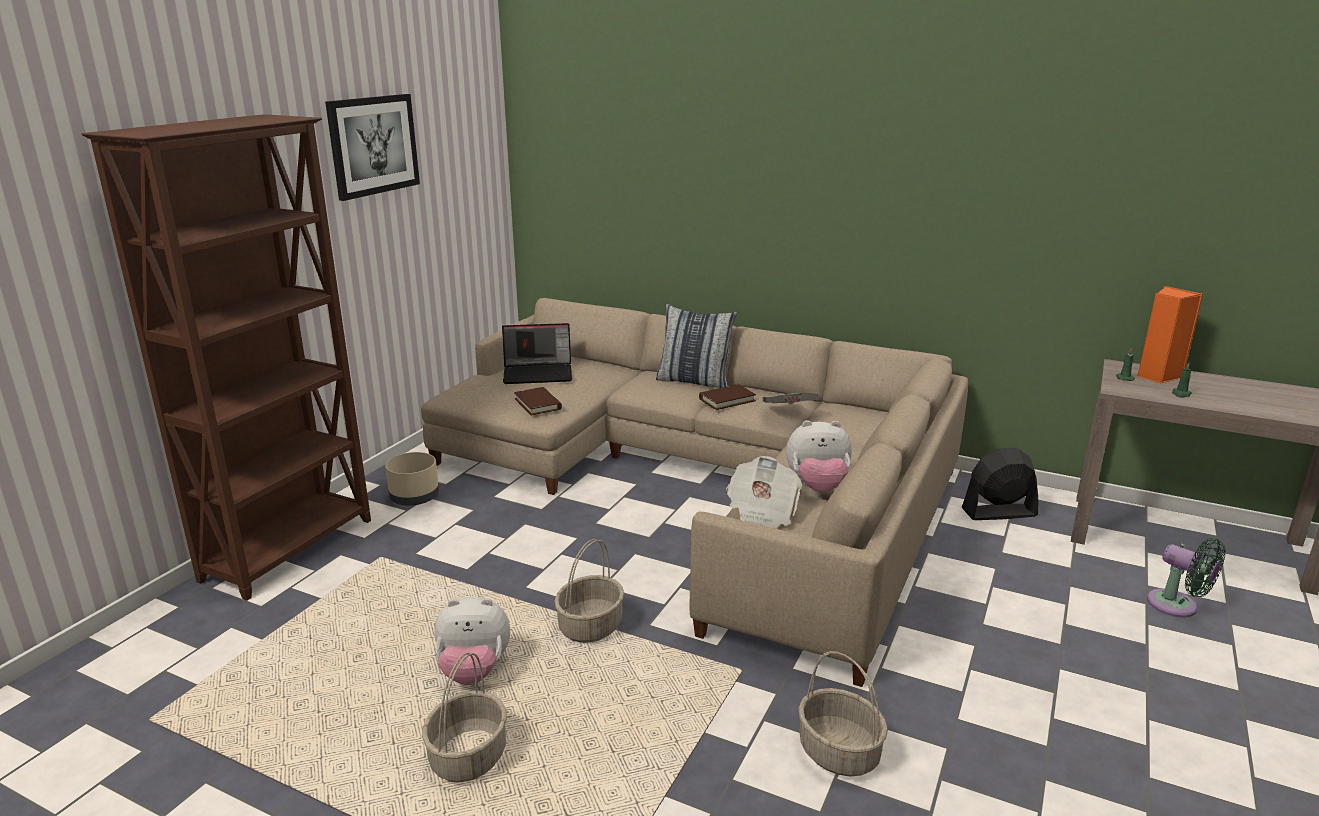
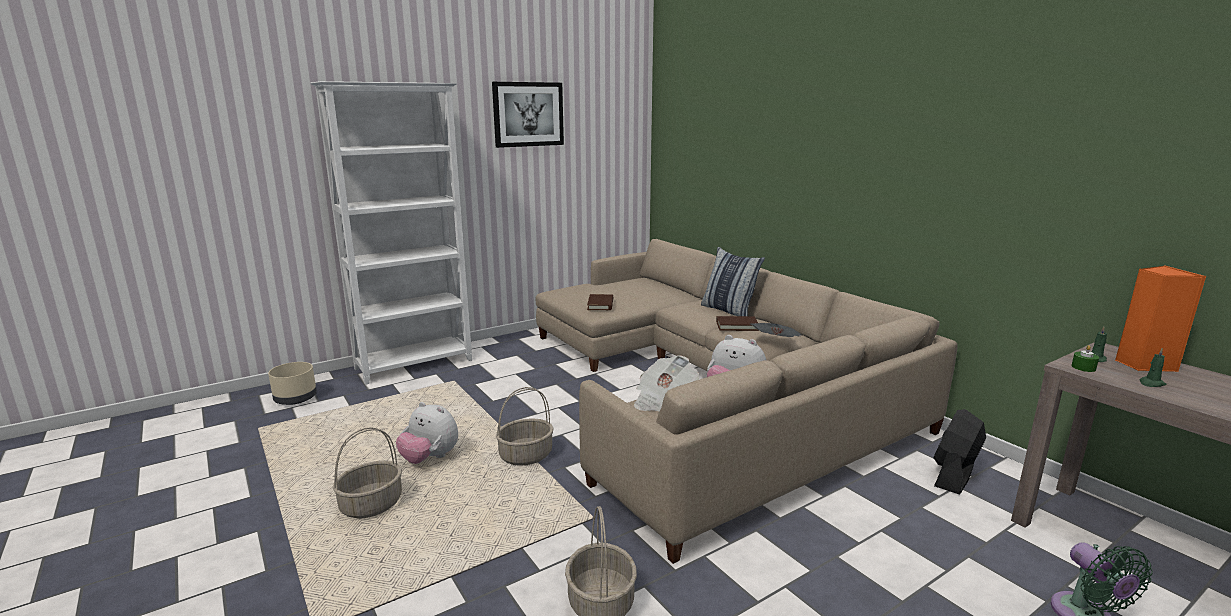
camera: 30 degrees right, 5 degrees down
(291, 549) = (415, 364): brown bookcase -> white bookcase
(414, 497) = (510, 353): beige planter -> beige planter (296, 398)
(539, 373) = (624, 288): laptop -> none
(998, 512) = (954, 475): black fan -> black fan turned 75 degrees counterclockwise
(1127, 389) = (1083, 367): none -> green candle

